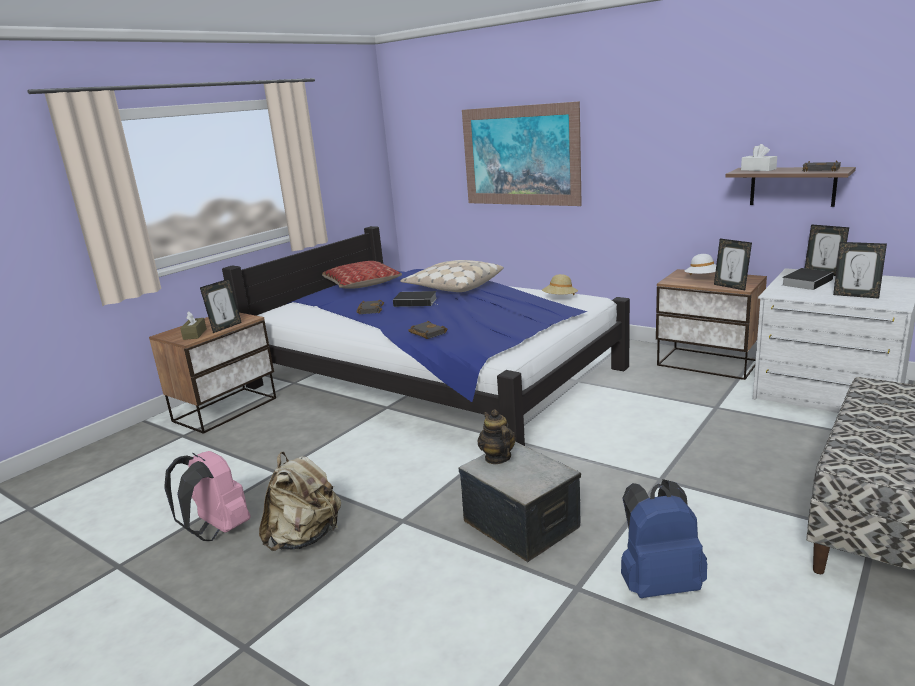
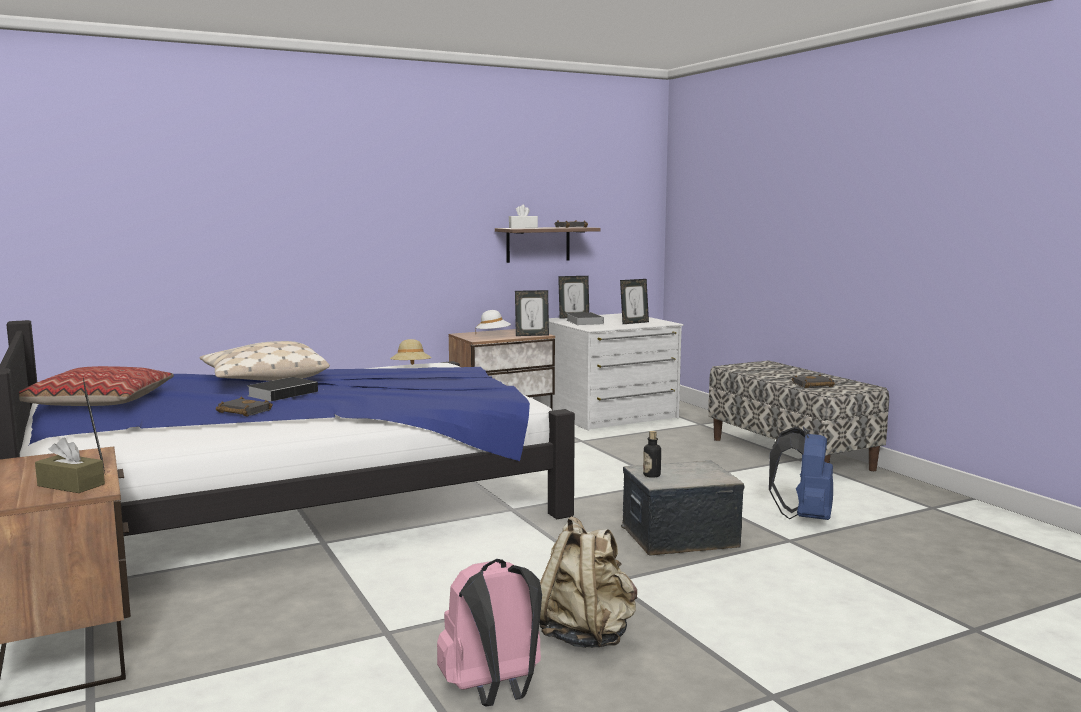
camera: 65 degrees left, 10 degrees down
(426, 333) = (408, 405): black book -> black book (812, 385)
(497, 458) = (651, 475): teapot -> bottle
(520, 156) = (241, 214): picture -> none

